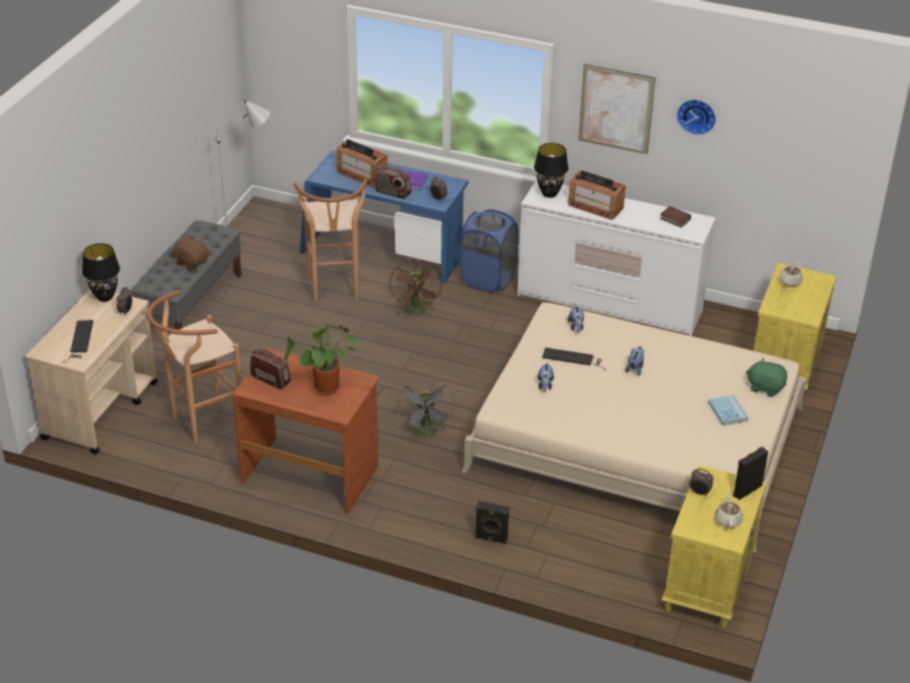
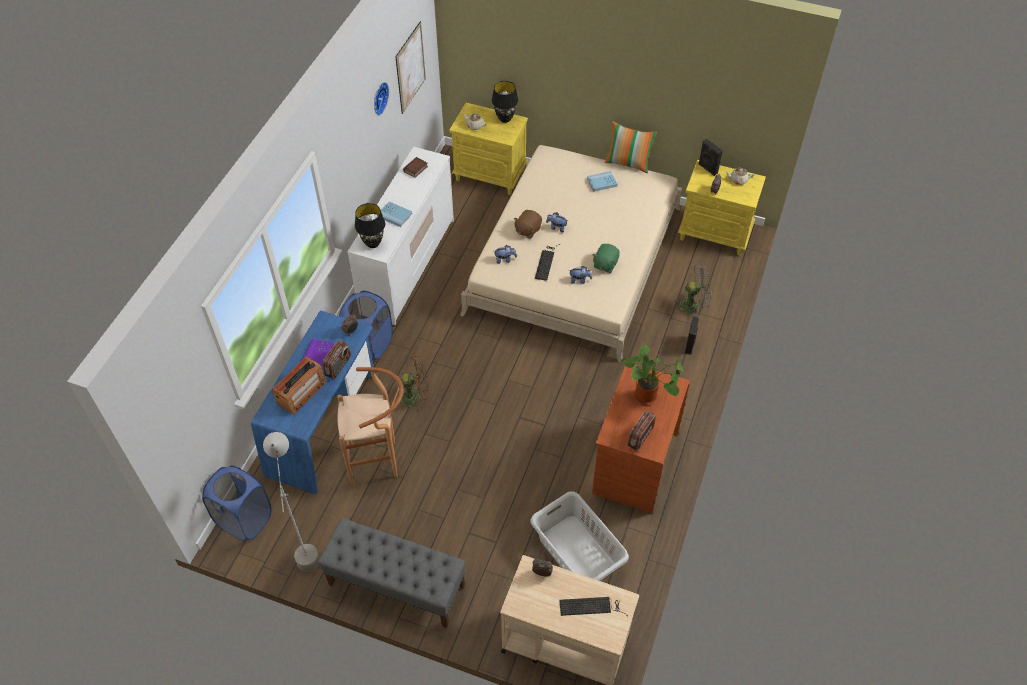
camera: 90 degrees left, 15 degrees up
(104, 297) = (518, 596): black table lamp -> black table lamp (505, 119)
(191, 262) = (401, 553): brown plush toy -> brown plush toy (527, 230)
(201, 423) = (577, 553): brown stool -> grey laundry basket
(279, 216) = (244, 520): none -> blue laundry basket
(427, 432) = (576, 385): grey fan -> grey fan (693, 305)
(595, 206) = (394, 215): radio -> blue book
(616, 109) = (349, 150): picture -> picture (410, 67)
(765, 387) = (570, 162): green plush toy -> green plush toy (605, 264)
(775, 441) = (628, 163): none -> pillow

